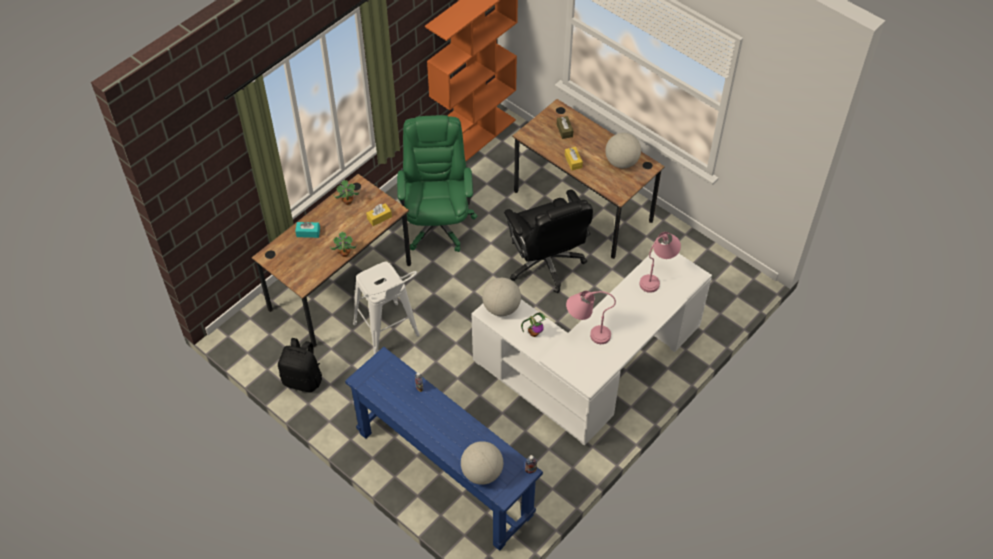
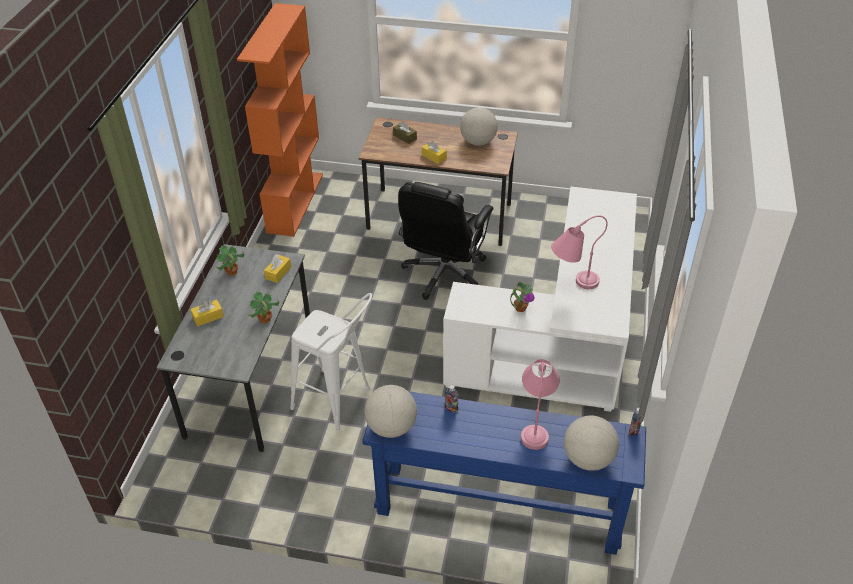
camera: 30 degrees left, 10 degrees down
(303, 379) = (273, 490): black backpack -> none
(308, 232) = (208, 317): turquoise tissue box -> yellow tissue box
(340, 287) = (251, 381): brown desk -> grey desk
(437, 223) = (311, 283): green office chair -> none
(501, 307) = (469, 300): globe -> globe (391, 427)
(546, 263) = (444, 274): black office chair -> black office chair turned 75 degrees clockwise
(657, 275) = (592, 212): pink table lamp -> pink table lamp (536, 423)

